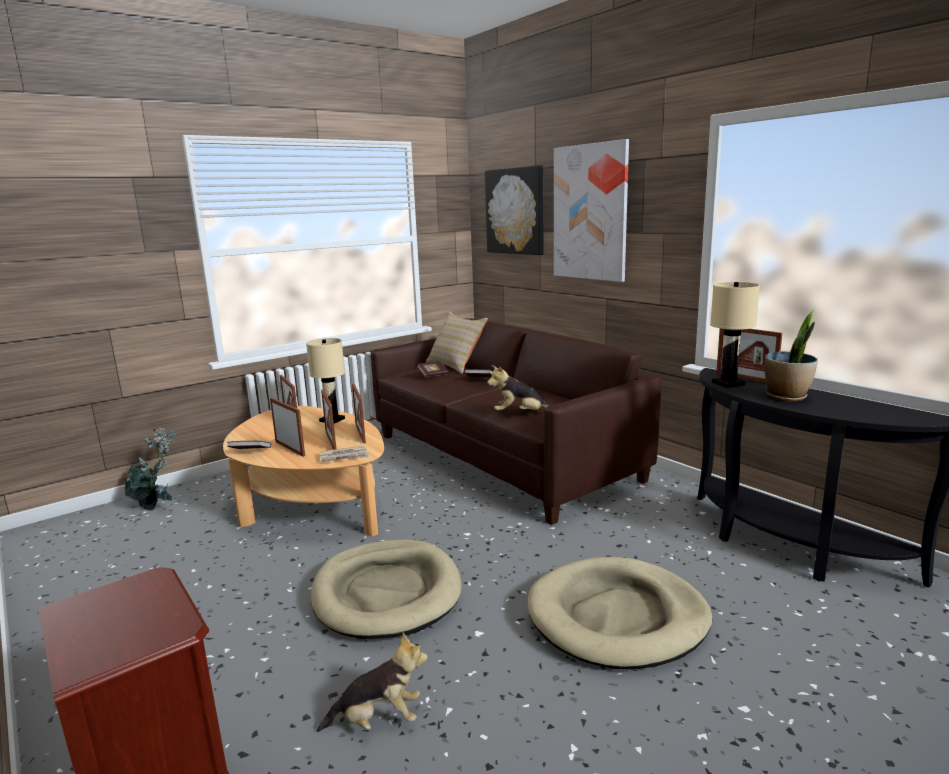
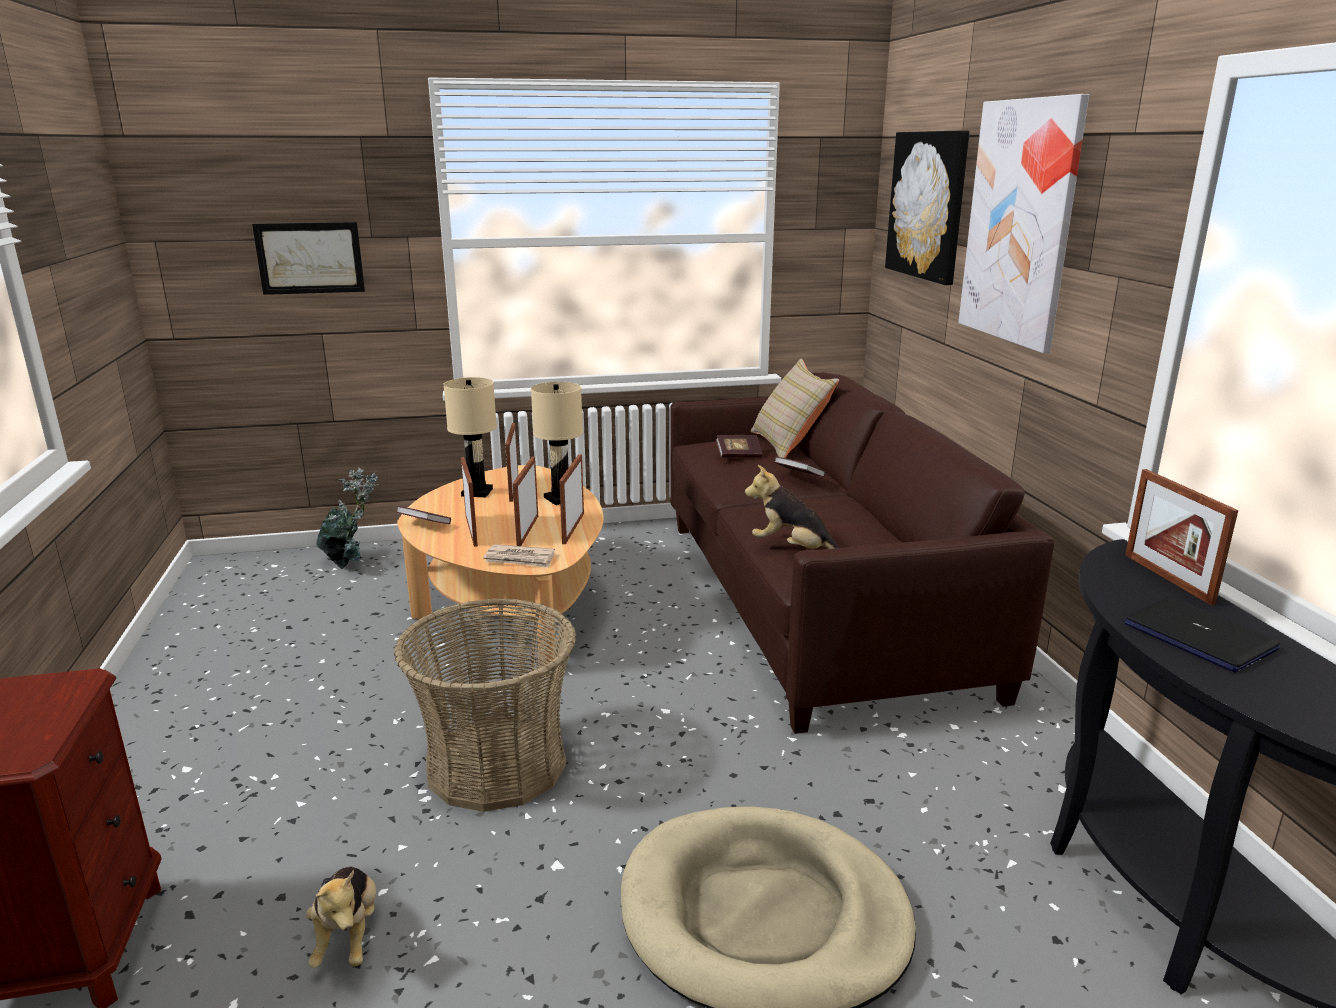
camera: 25 degrees right, 5 degrees up
(96, 271) = (310, 258): none -> picture
(378, 720) = (347, 936): plush toy -> plush toy turned 60 degrees clockwise
(387, 593) = (496, 764): beige dog bed -> basket
(728, 384) = (1118, 582): beige table lamp -> beige table lamp (476, 492)
(787, 397) = (1197, 636): potted plant -> laptop

